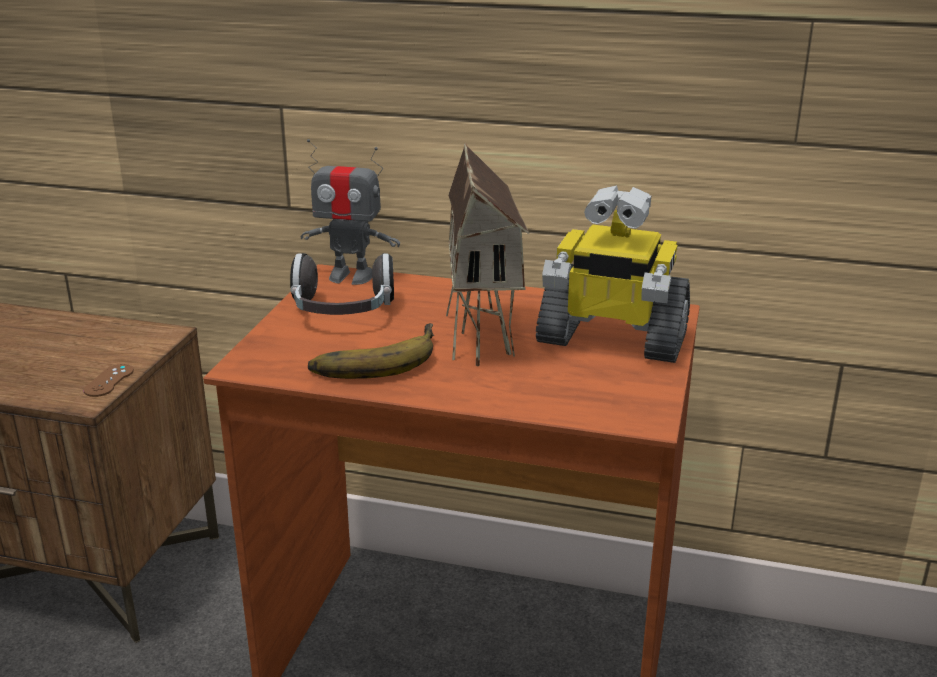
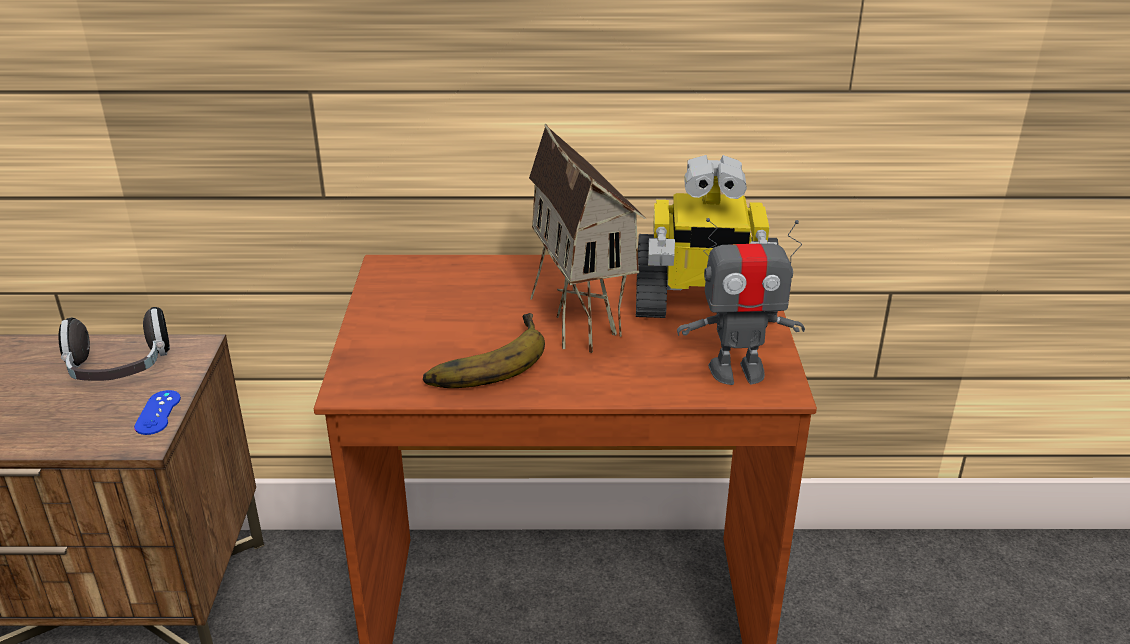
camera: 15 degrees left, 5 degrees up
(109, 380) = (158, 413): brown game controller -> blue game controller
(343, 313) = (423, 310): headphones -> headphones (119, 370)
(351, 276) = (409, 265): toy robot -> toy robot (737, 371)

